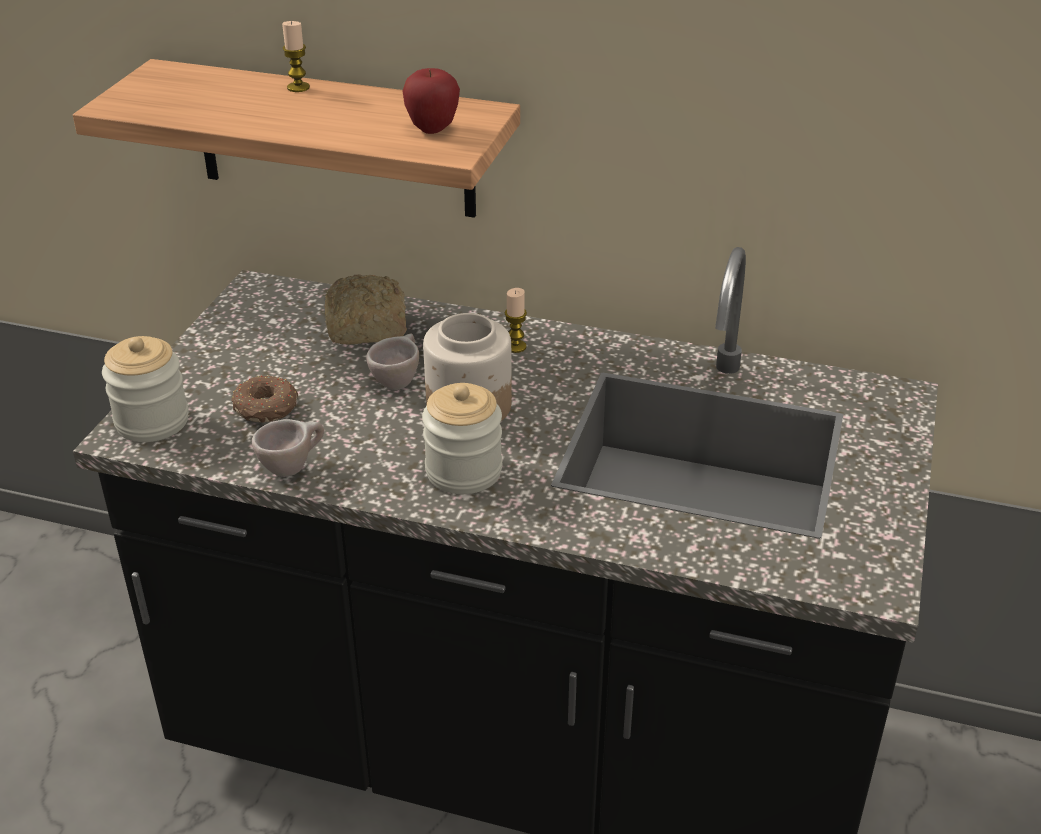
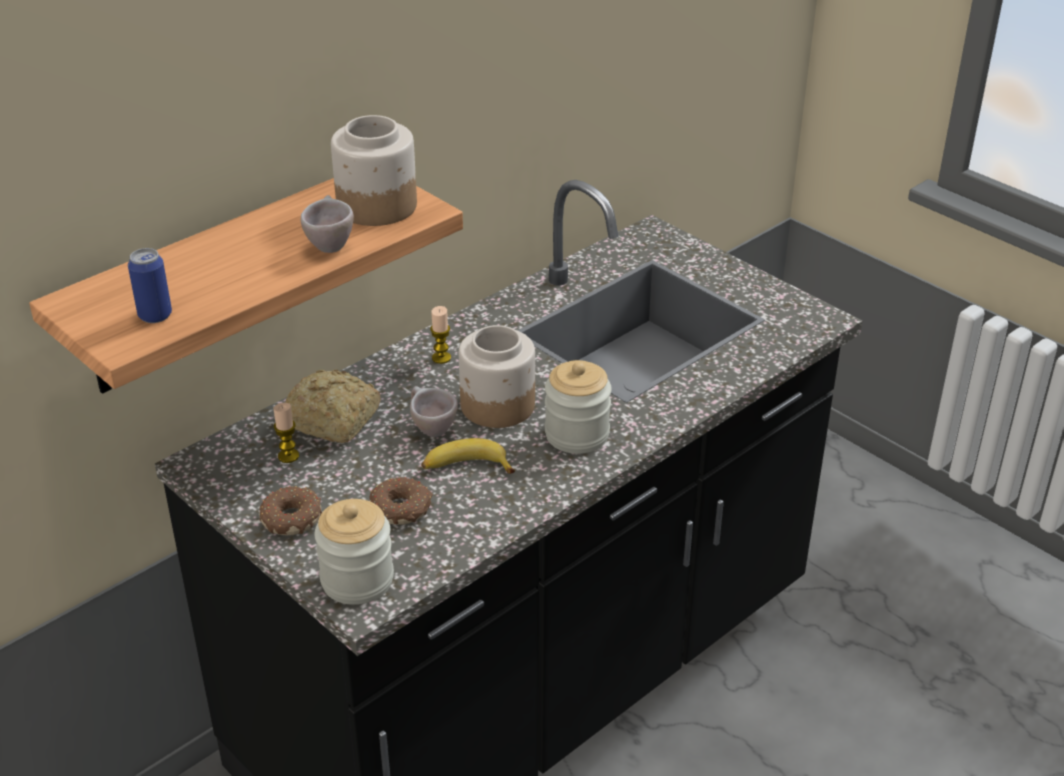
camera: 60 degrees left, 0 degrees up
(163, 103) = (155, 315): none -> can
(215, 357) = (291, 518): none -> donut
(292, 466) = (496, 517): beige cup -> beige cup (329, 244)
(298, 87) = (212, 243): candle -> candle (288, 456)
(355, 422) = (466, 467): none -> banana
(432, 129) = (375, 206): apple -> jar

